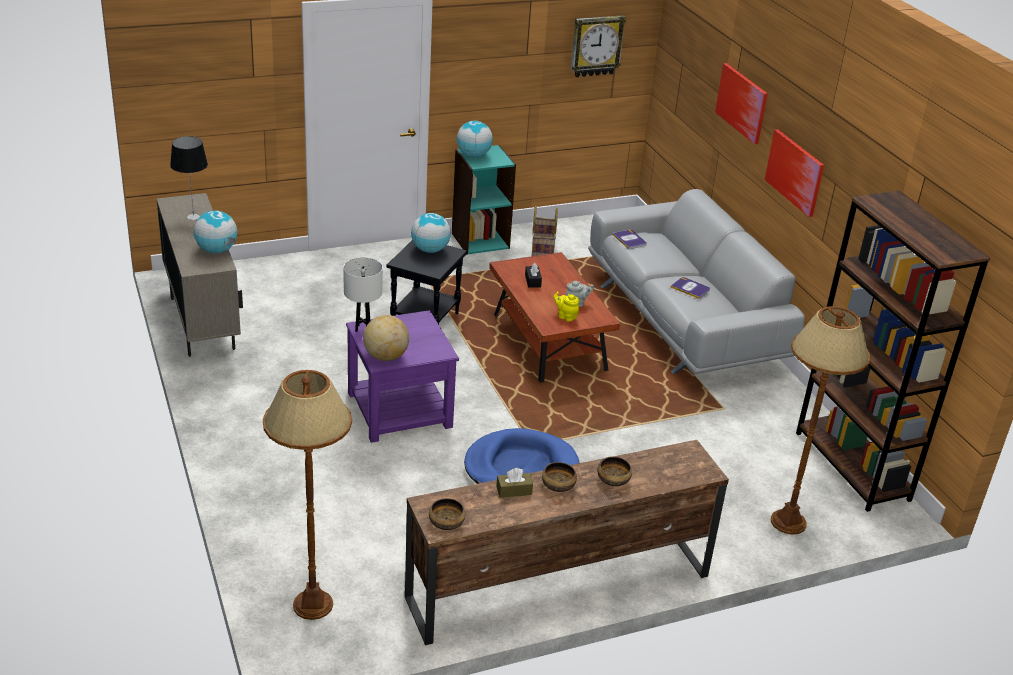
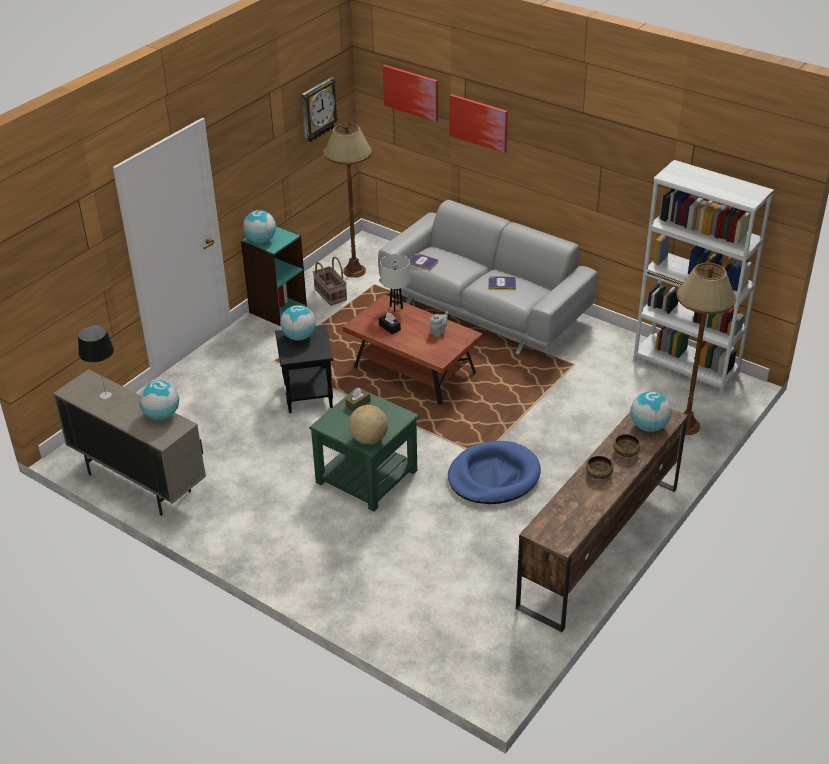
camera: 30 degrees left, 5 degrees up
(312, 604) = (463, 648): brown floor lamp -> brown floor lamp (354, 271)
(362, 328) = (327, 425): white table lamp -> white table lamp (396, 307)
(400, 410) = (367, 476): purple side table -> green side table
(446, 522) = (562, 537): bowl -> none
(514, 490) = (577, 492): brown tissue box -> brown tissue box (358, 404)
(566, 316) = (442, 345): yellow teapot -> none
(668, 469) = (648, 427): none -> globe
(795, 172) = (555, 166): picture -> picture (411, 92)
(852, 466) = (686, 367): brown bookcase -> white bookcase

